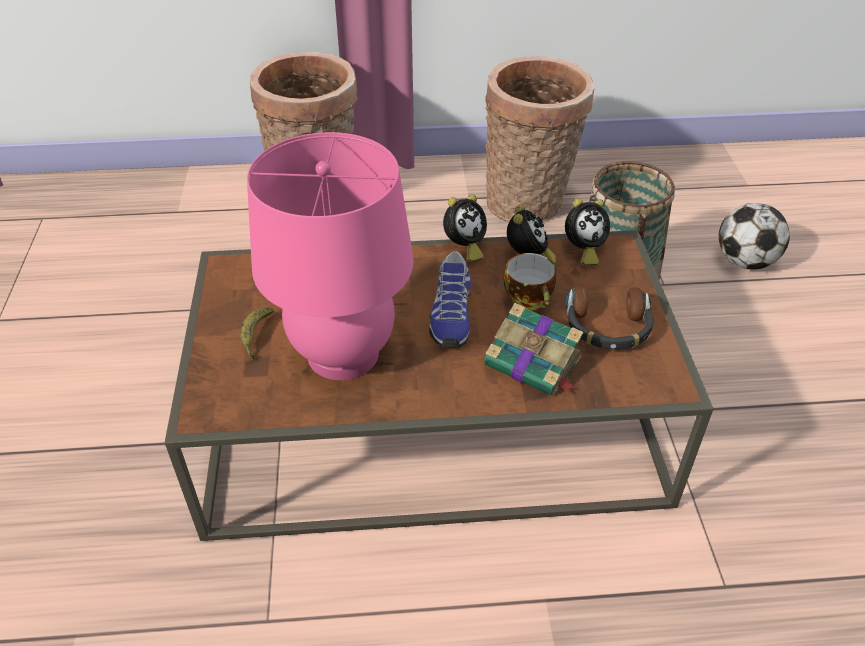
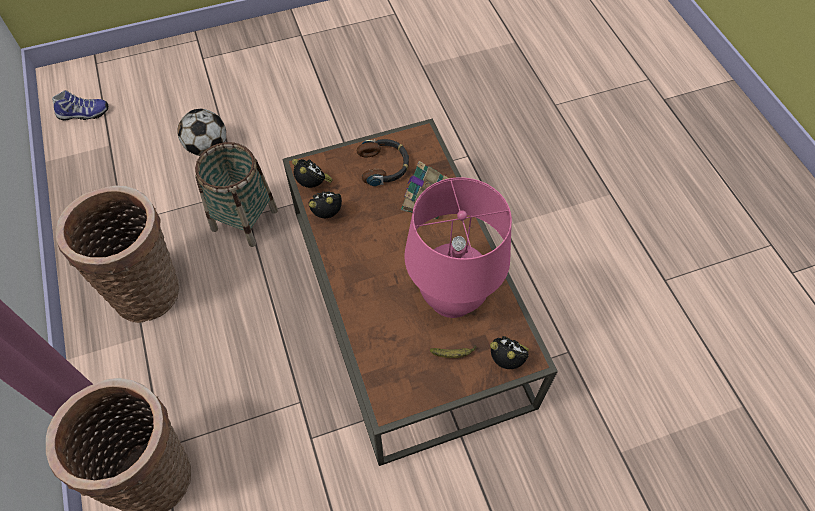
camera: 105 degrees left, 15 degrees up
(450, 317) = (400, 246): shoe -> shoe (83, 114)
(464, 248) = (326, 252): alarm clock -> alarm clock (508, 360)
(530, 300) = (371, 206): cup -> none

